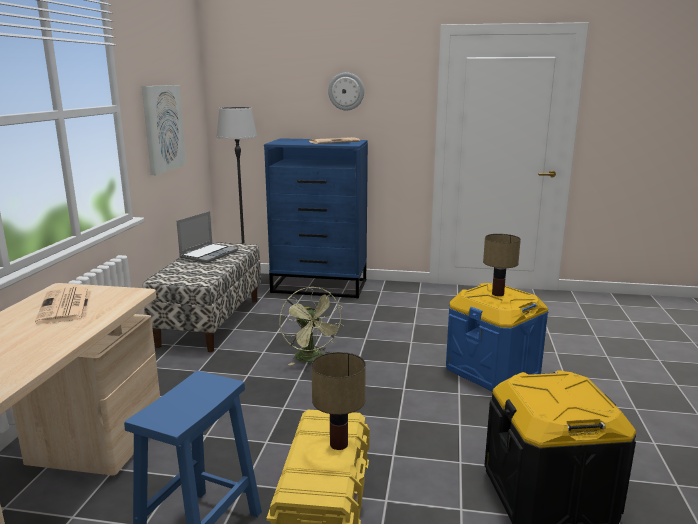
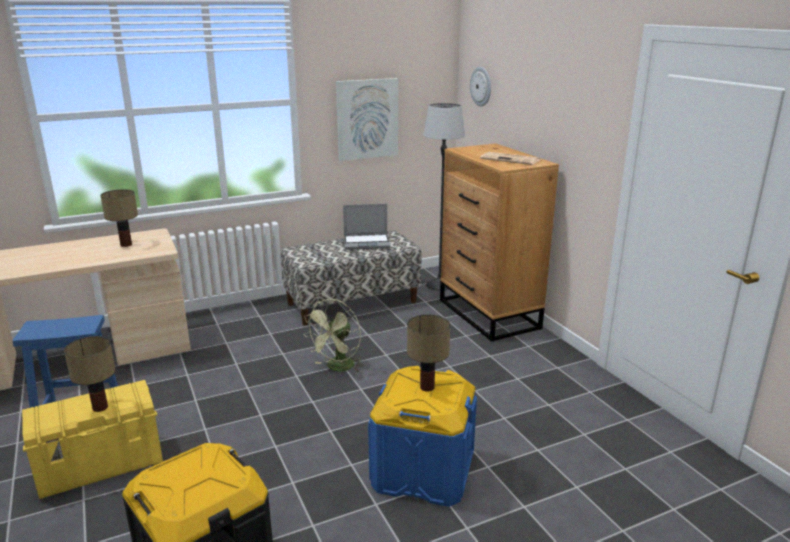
camera: 55 degrees right, 5 degrees up
(66, 306) = (126, 245): newspaper -> table lamp
(320, 286) = (489, 314): blue dresser -> brown dresser
(346, 91) = (550, 101): wall clock -> wall clock (481, 86)

